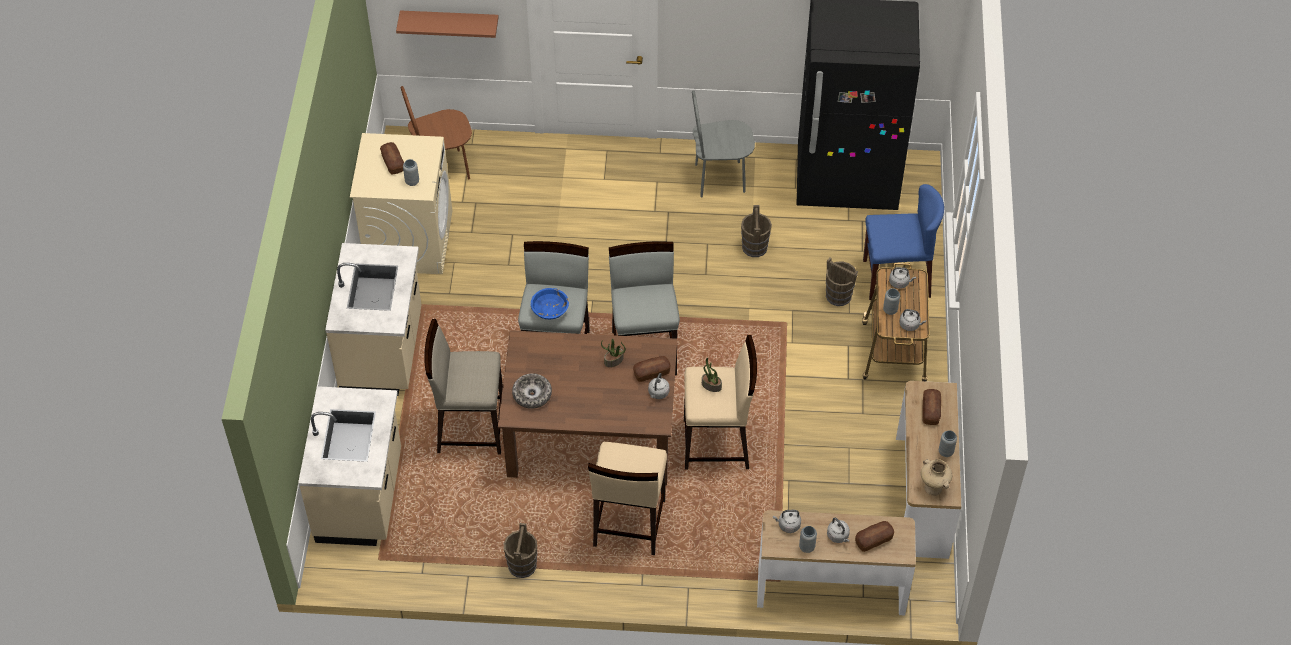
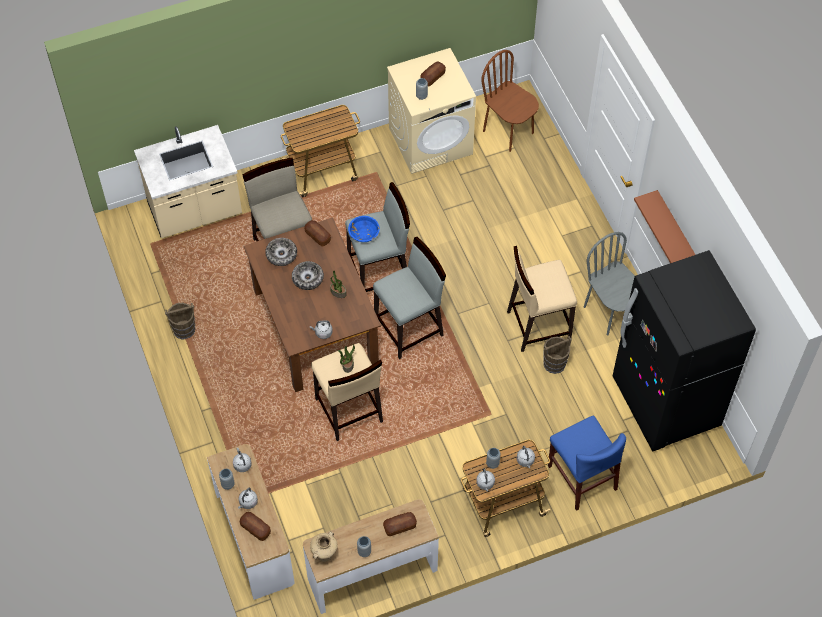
camera: 65 degrees right, 5 degrees up
(383, 352) = (323, 170): beige counter -> cart
(450, 22) = (565, 42): brown shelf -> brown shelf (675, 231)
(578, 381) = (307, 278): none -> bowl
(628, 524) = (250, 381): beige stool -> beige stool (537, 325)
(651, 373) = (339, 321): bread -> bread (317, 236)
(838, 296) = (539, 442): brown bucket -> none

